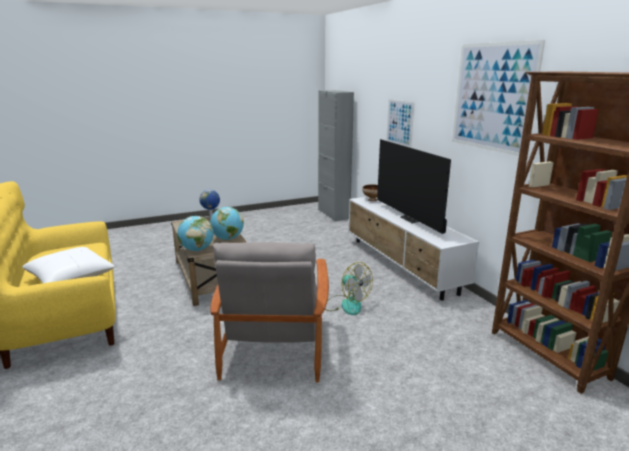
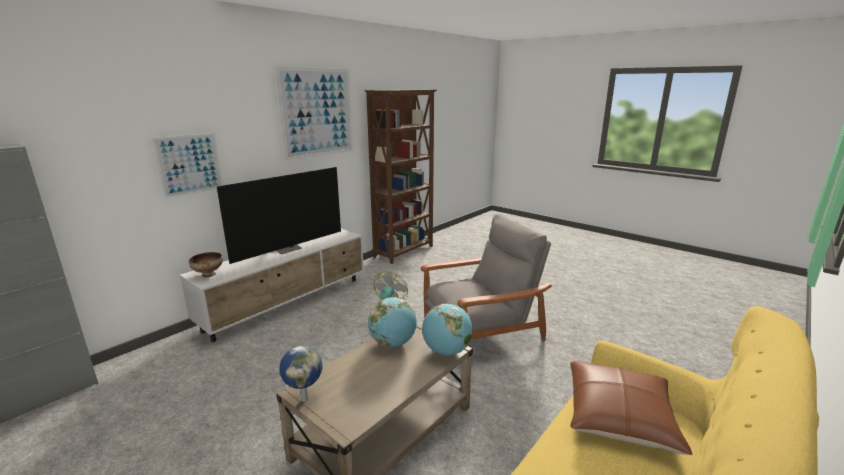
camera: 115 degrees left, 0 degrees up
(70, 277) = (619, 416): white pillow -> brown pillow

